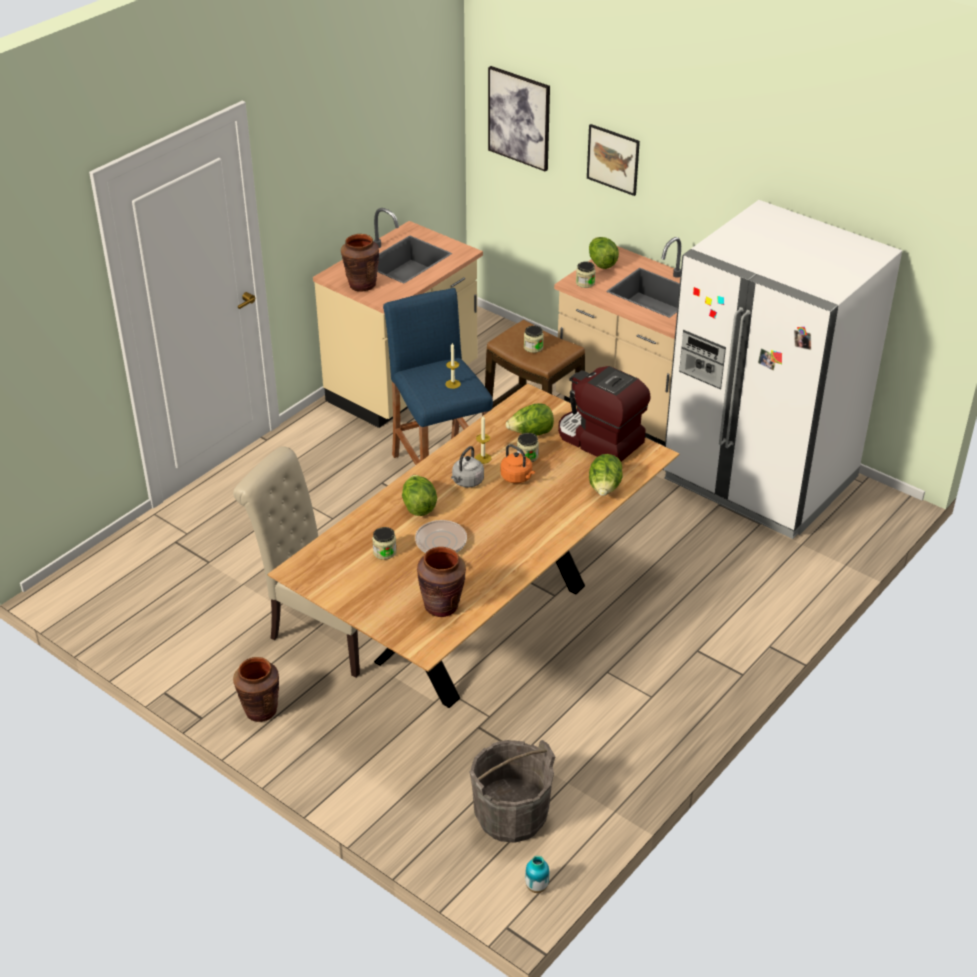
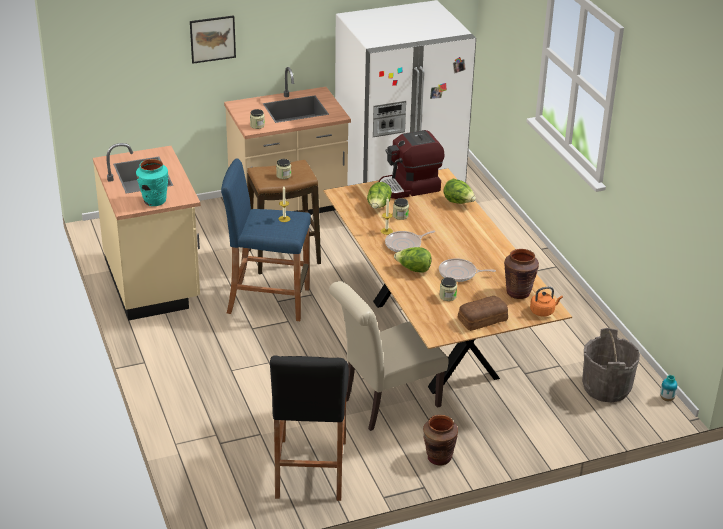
camera: 60 degrees left, 5 degrees down
(176, 619) = (310, 469): none -> black stool
(357, 595) = (481, 319): none -> bread
(362, 285) = (154, 201): brown vase -> turquoise vase
(467, 482) = (405, 244): grey kettle -> frying pan
(517, 478) = (418, 226): orange kettle -> orange kettle (543, 311)
(519, 118) = (122, 45): picture -> none
(601, 263) = (241, 112): lettuce -> none

